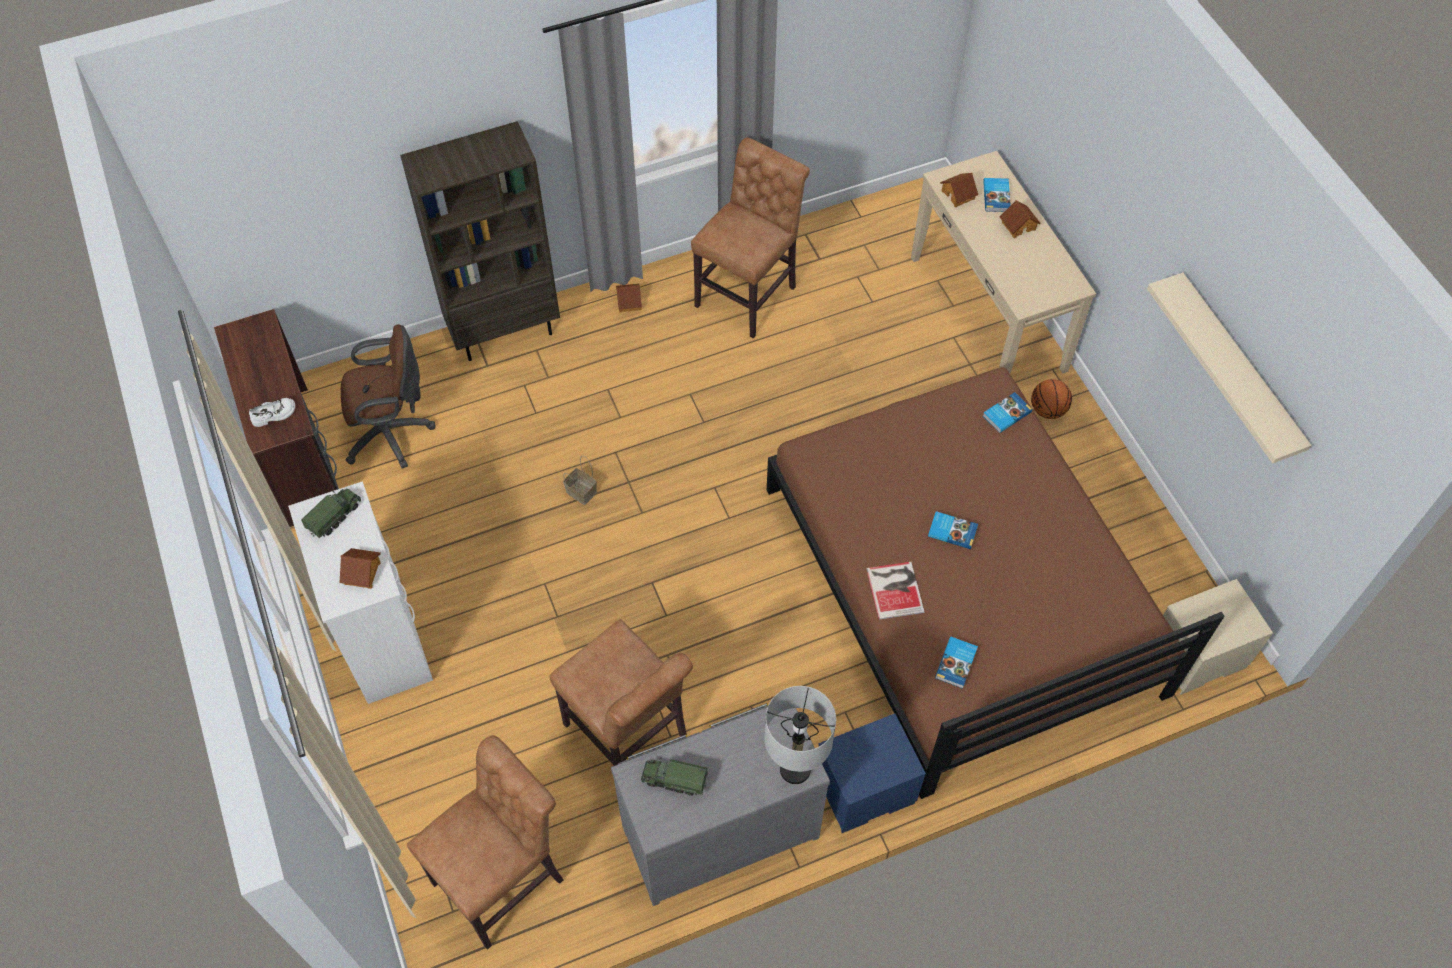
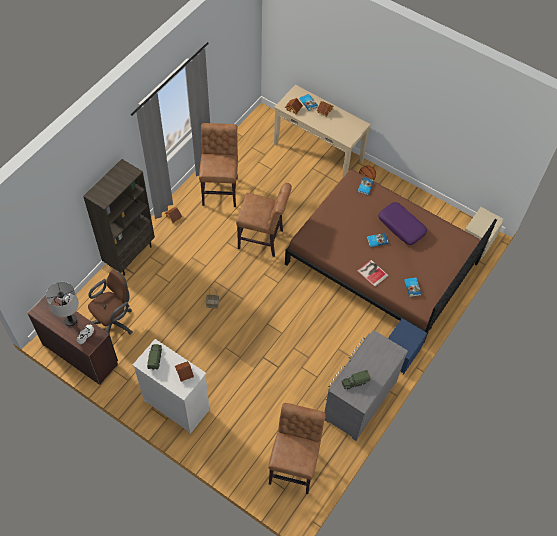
camera: 35 degrees left, 0 degrees up
(629, 735) = (301, 385): brown chair -> brown chair (263, 240)
(795, 769) = (393, 353): grey table lamp -> grey table lamp (71, 321)
(1025, 530) = (401, 226): none -> purple pillow
(1237, 369) = (453, 128): beige shelf -> none

